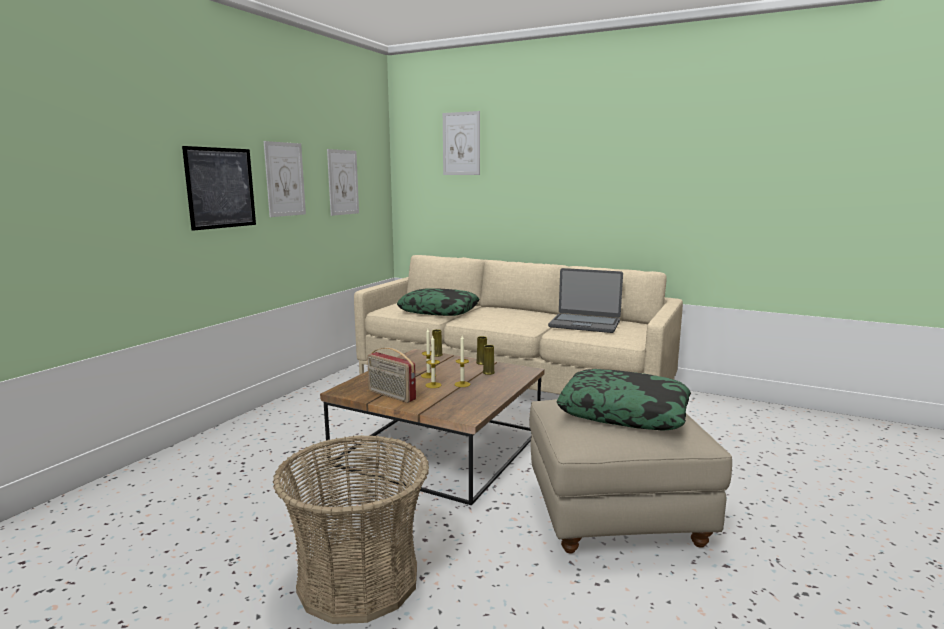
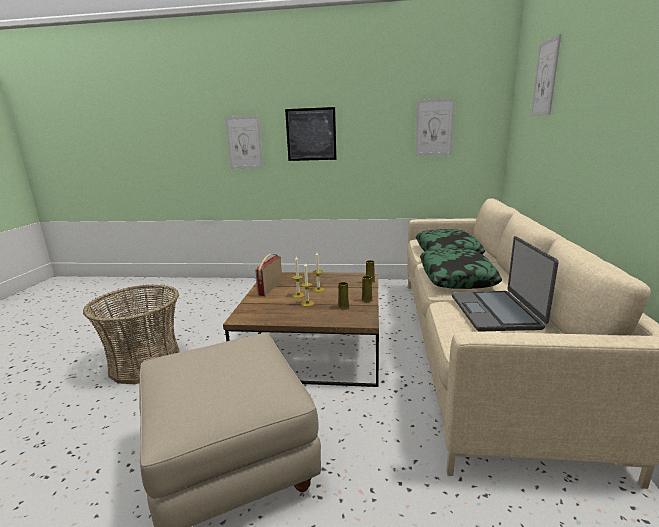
camera: 70 degrees right, 5 degrees up
(285, 179) = (367, 127): picture -> picture (244, 142)
(624, 412) = (220, 371): pillow -> pillow (456, 277)

